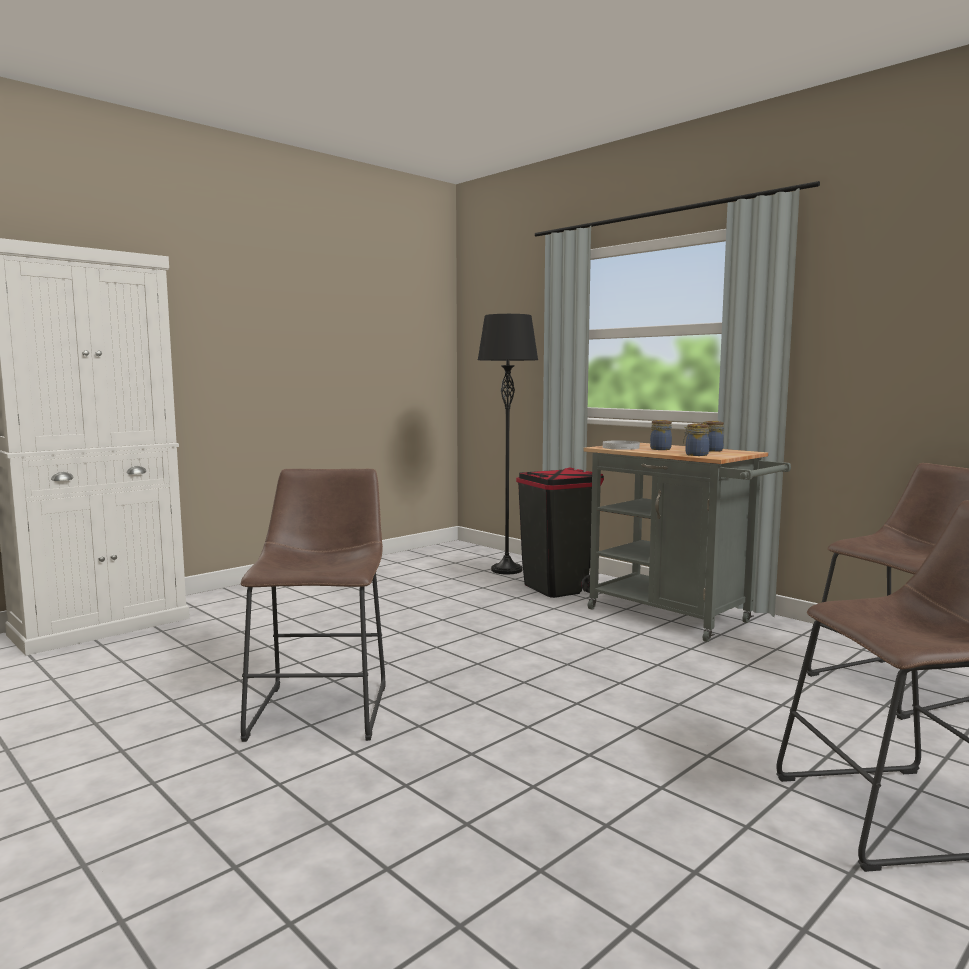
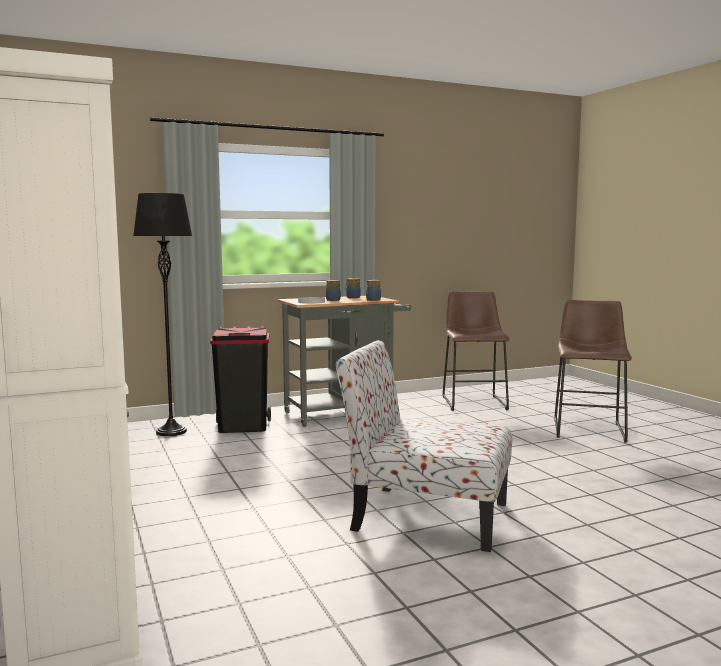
camera: 70 degrees left, 0 degrees up
(322, 707) = (426, 516): brown stool -> chair

